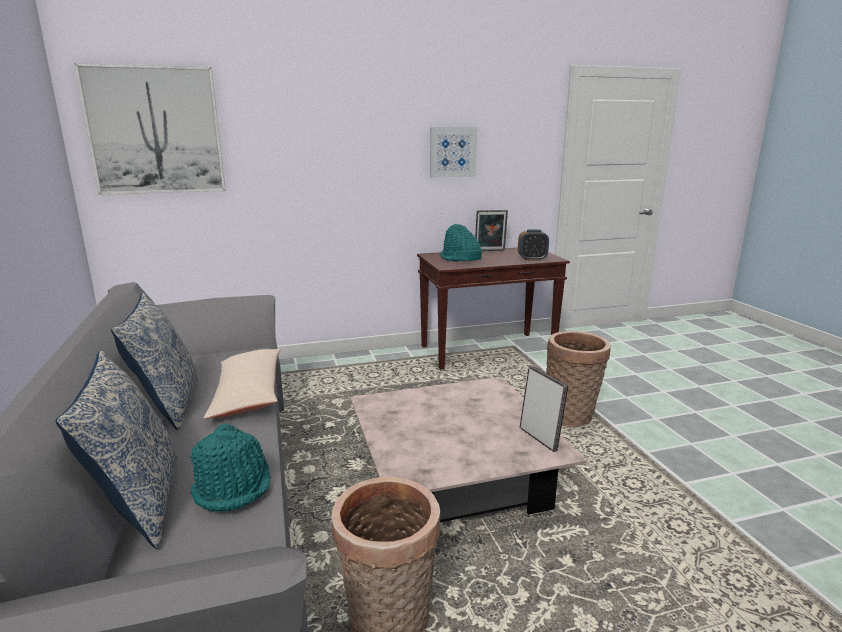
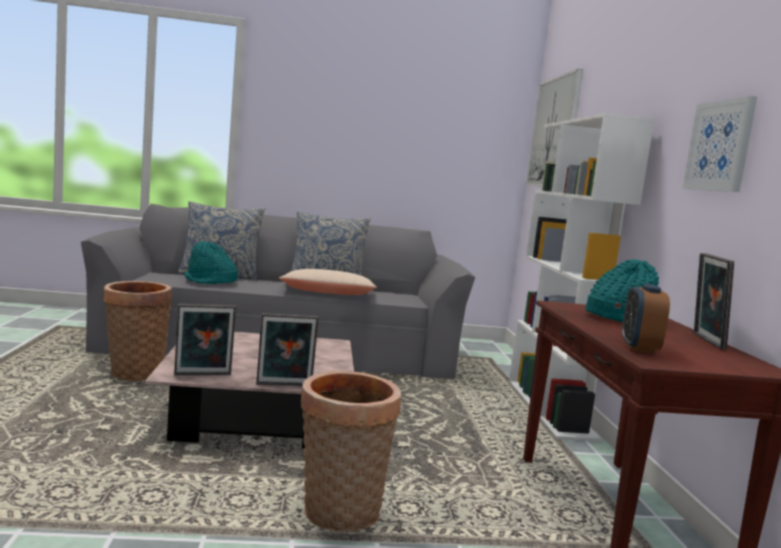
camera: 100 degrees right, 10 degrees down
(334, 361) = (551, 409): none -> white bookcase
(518, 402) = (284, 385): none -> picture frame

